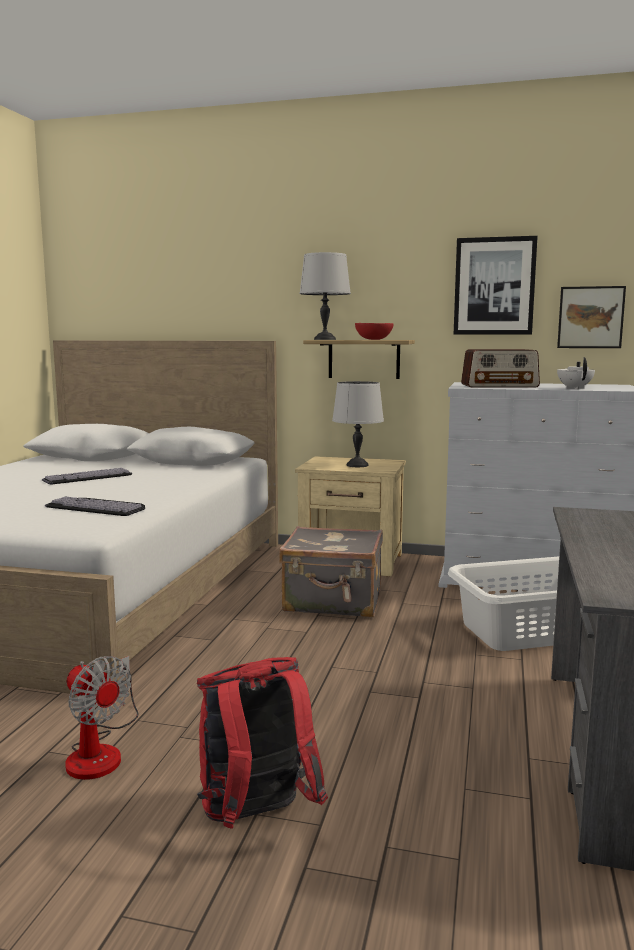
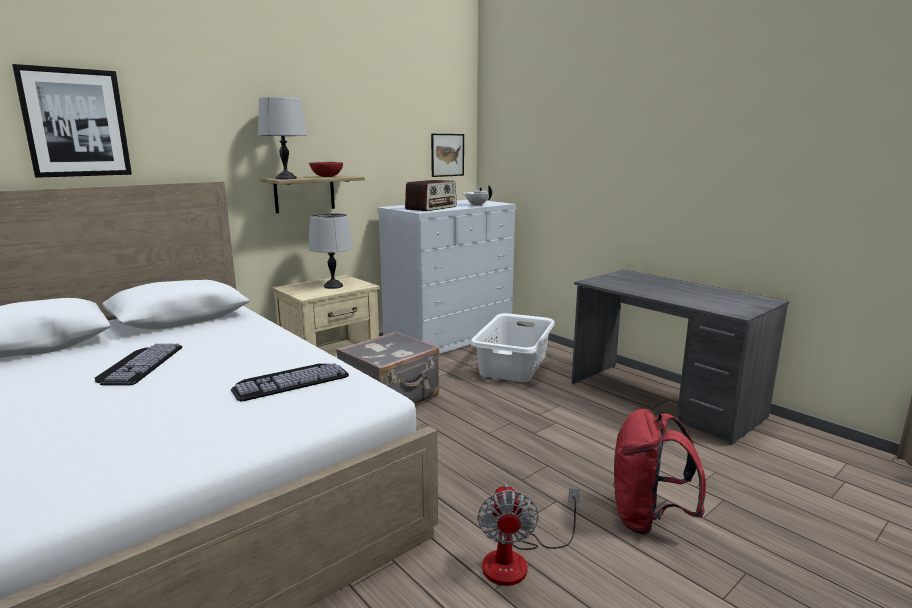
camera: 55 degrees left, 5 degrees up
(100, 751) = (517, 560): fan -> fan turned 105 degrees clockwise
(494, 286) = (393, 131): picture -> picture (75, 123)

